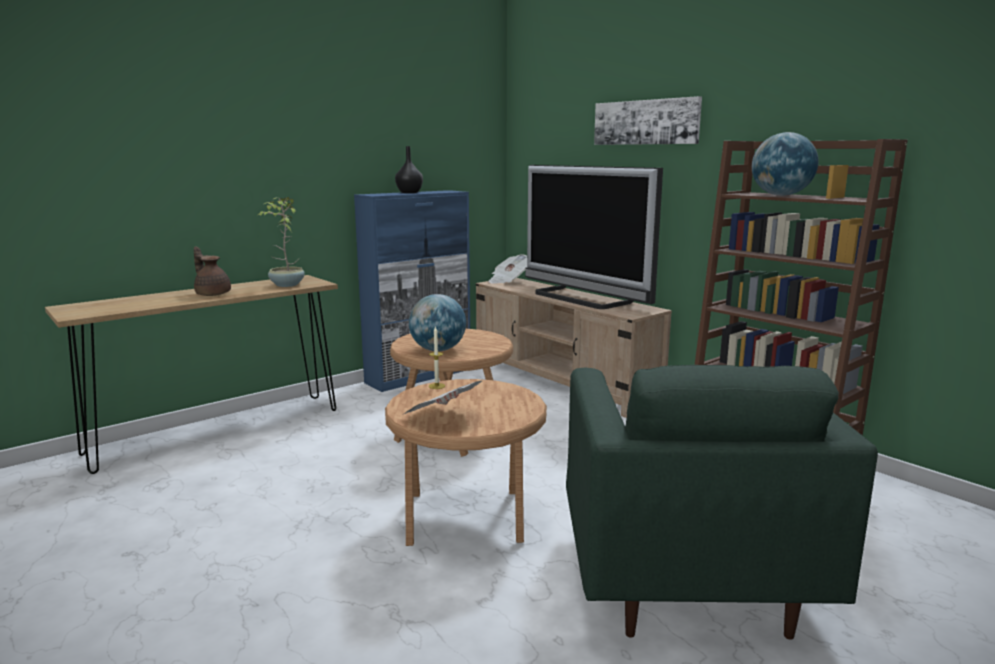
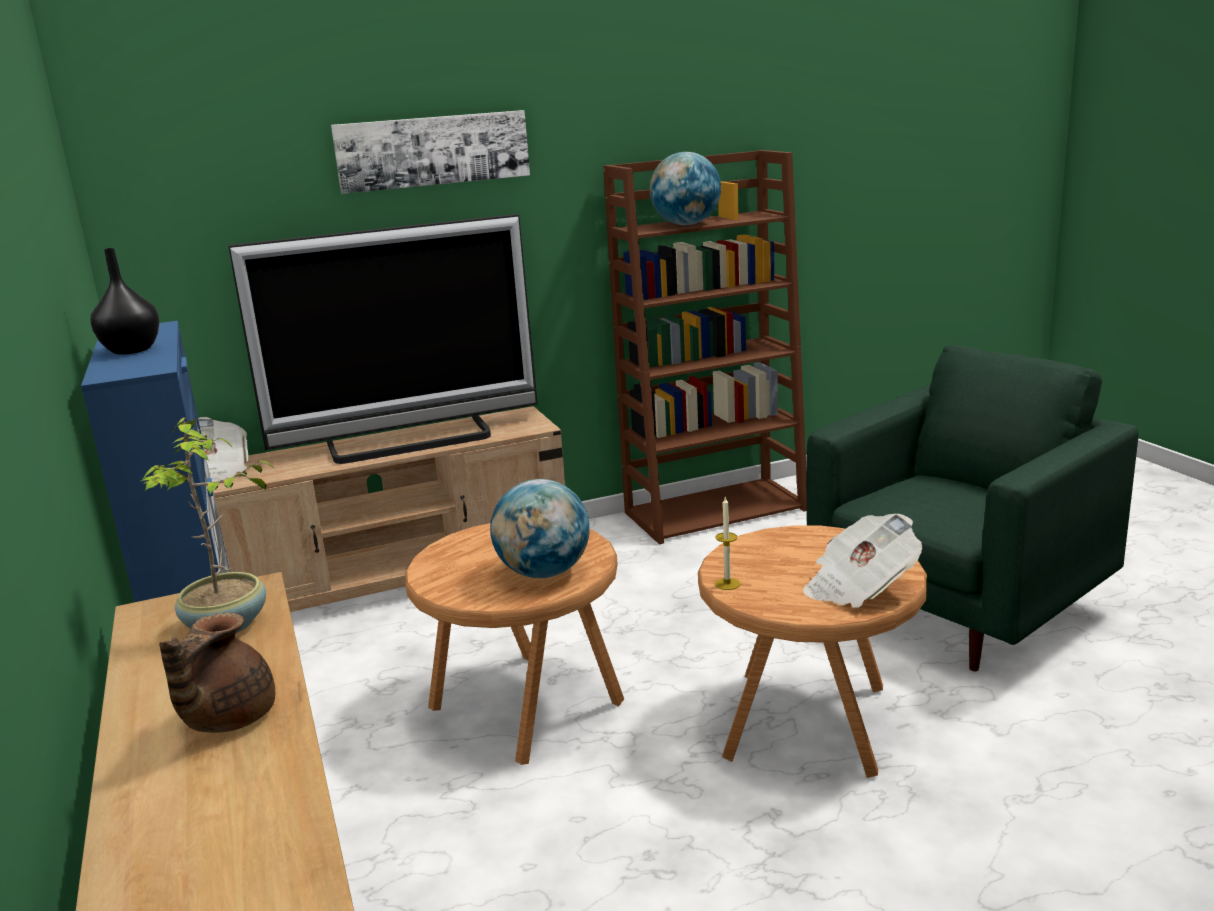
camera: 70 degrees left, 5 degrees up
(212, 294) = (226, 719): brown teapot -> brown teapot turned 45 degrees counterclockwise
(685, 579) = (959, 609): green armchair -> green armchair turned 60 degrees counterclockwise

